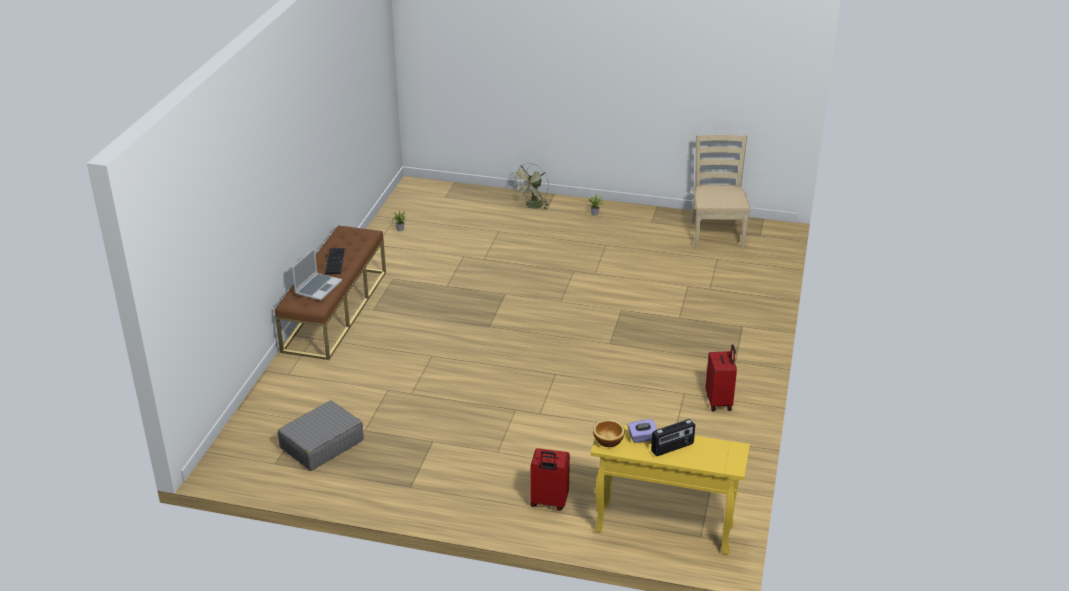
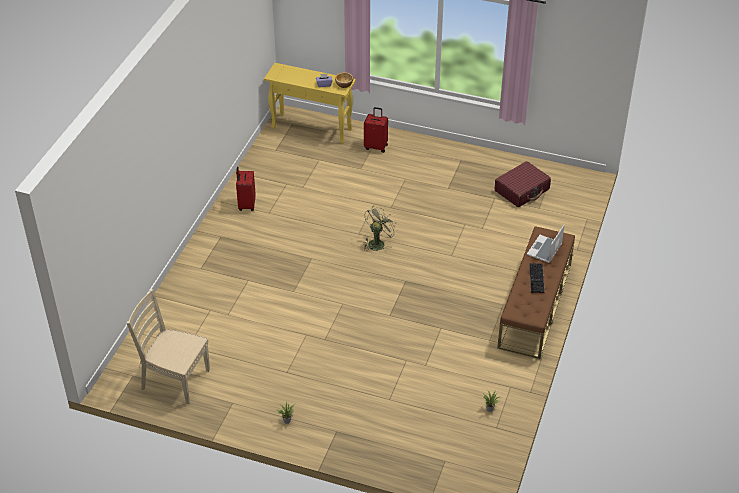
camera: 175 degrees left, 10 degrees up
(321, 444) = (522, 190): grey suitcase -> red suitcase
(532, 206) = (350, 437): green fan -> green fan (378, 242)
(672, 448) = (308, 78): radio -> none
(716, 235) = (175, 379): beige chair -> beige chair turned 105 degrees clockwise

